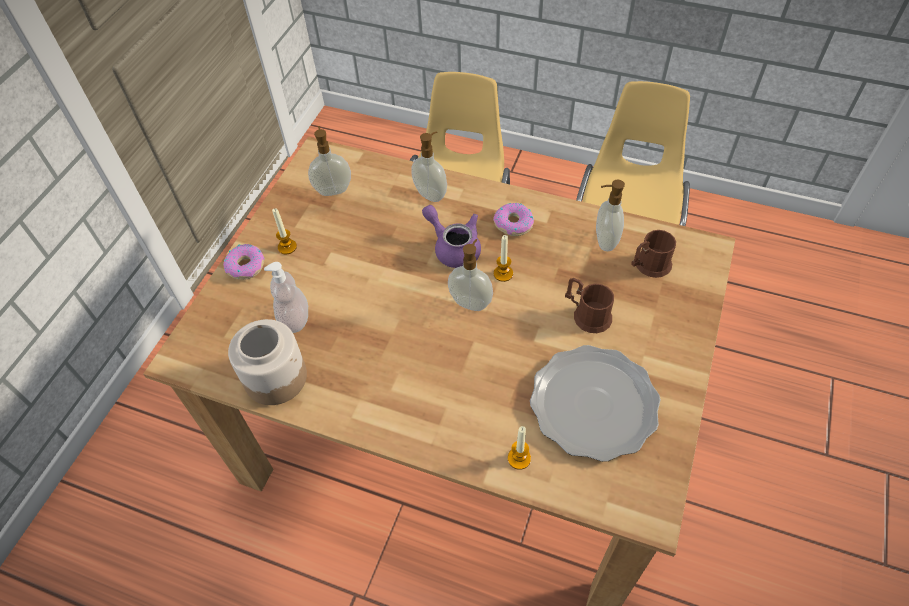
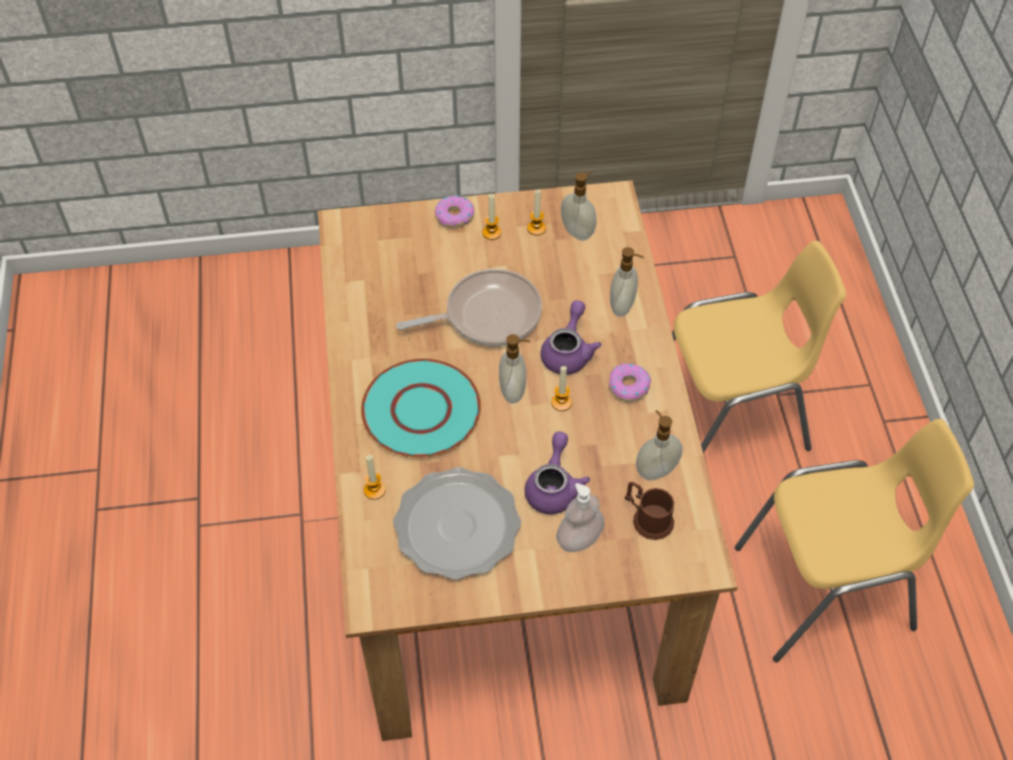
camera: 60 degrees right, 0 degrees up
(275, 377) = (360, 292): jar -> none
(294, 319) = (421, 276): soap dispenser -> soap dispenser (579, 538)
(307, 215) = (536, 228): none -> candle
(375, 287) = (487, 315): none -> frying pan
(449, 380) = (422, 410): none -> turquoise plate
(587, 314) = (554, 487): brown mug -> purple teapot

